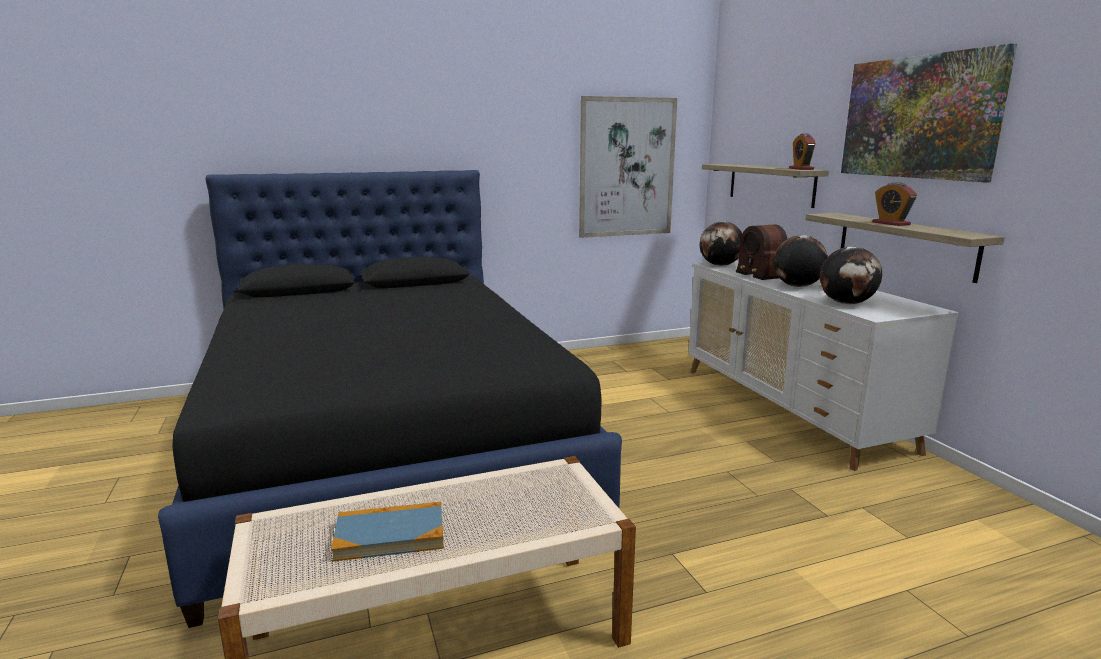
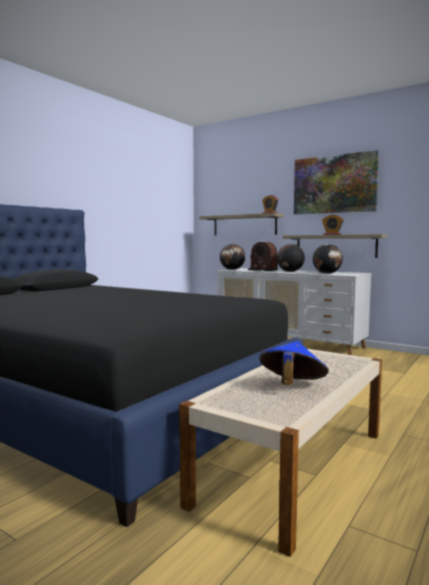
camera: 35 degrees left, 10 degrees down
(390, 535) = (292, 386): book -> blue hat
(626, 167) = (157, 217): picture -> none

